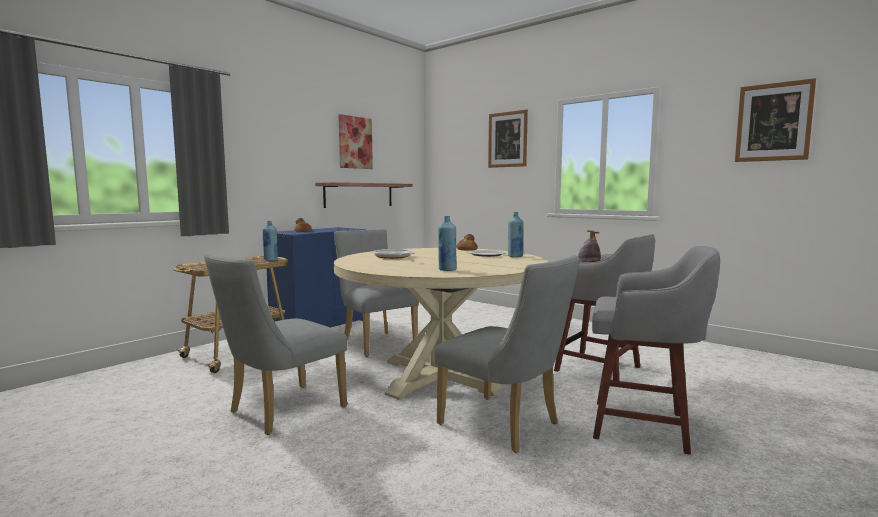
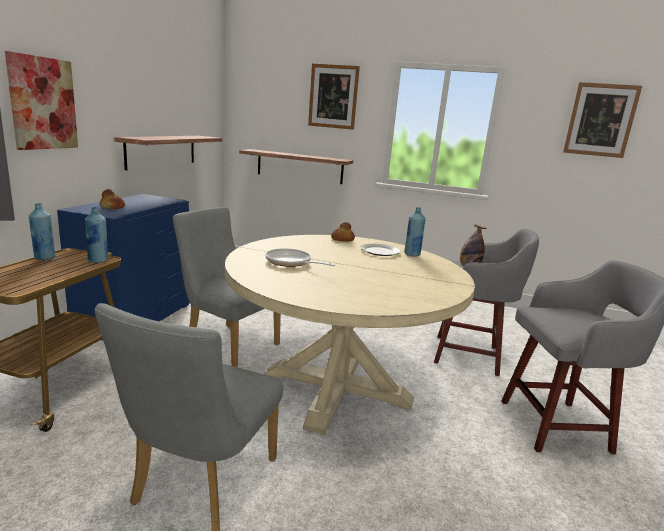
camera: 25 degrees left, 10 degrees up
(355, 142) = (156, 82): picture -> picture (43, 103)
(447, 270) = (395, 293): blue bottle -> blue bottle (44, 258)
(483, 205) = (299, 166): none -> shelf
(506, 426) = (456, 452): grey chair -> none

